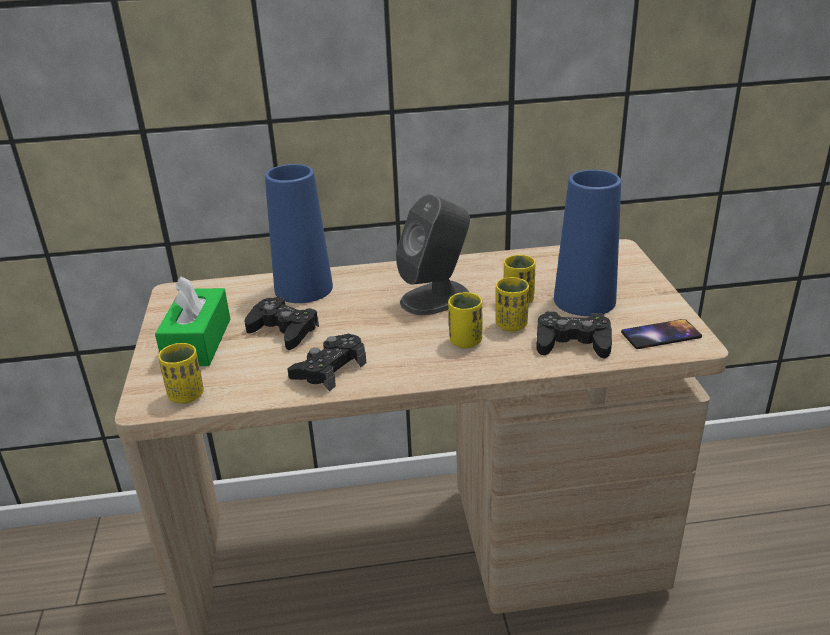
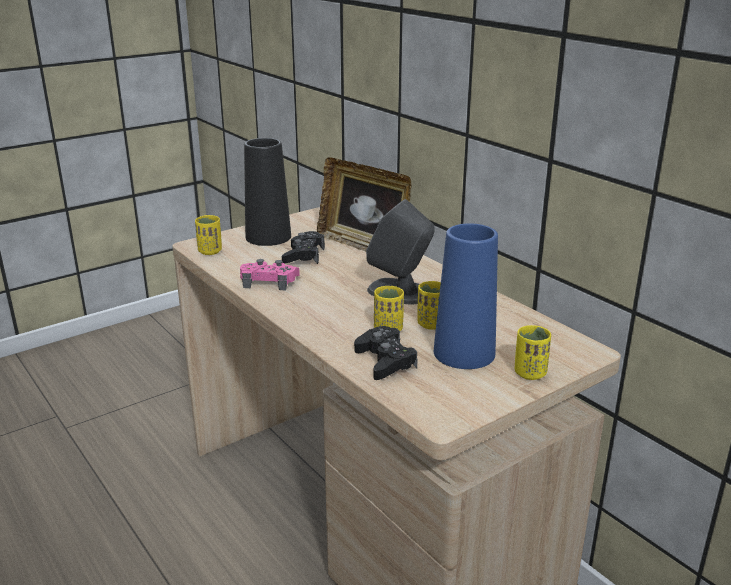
camera: 60 degrees right, 5 degrees down
(198, 342) = (268, 237): green tissue box -> black vase
(303, 288) = (364, 246): blue vase -> picture frame
(329, 369) = (269, 281): black game controller -> pink game controller
(465, 341) = (346, 317): yellow cup -> yellow cup (530, 373)
(660, 335) = (440, 400): phone -> none

